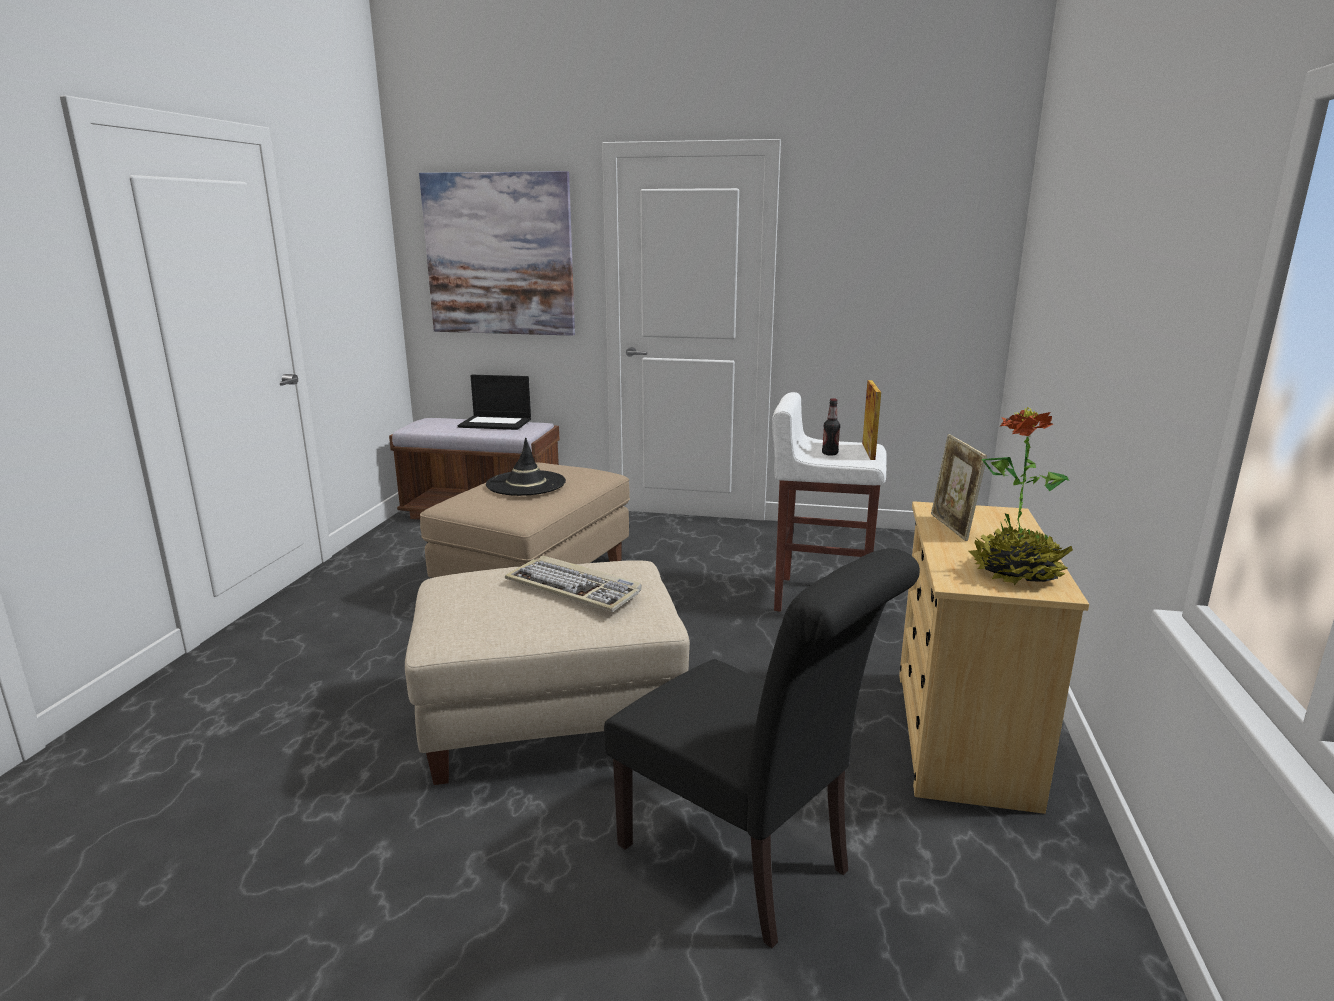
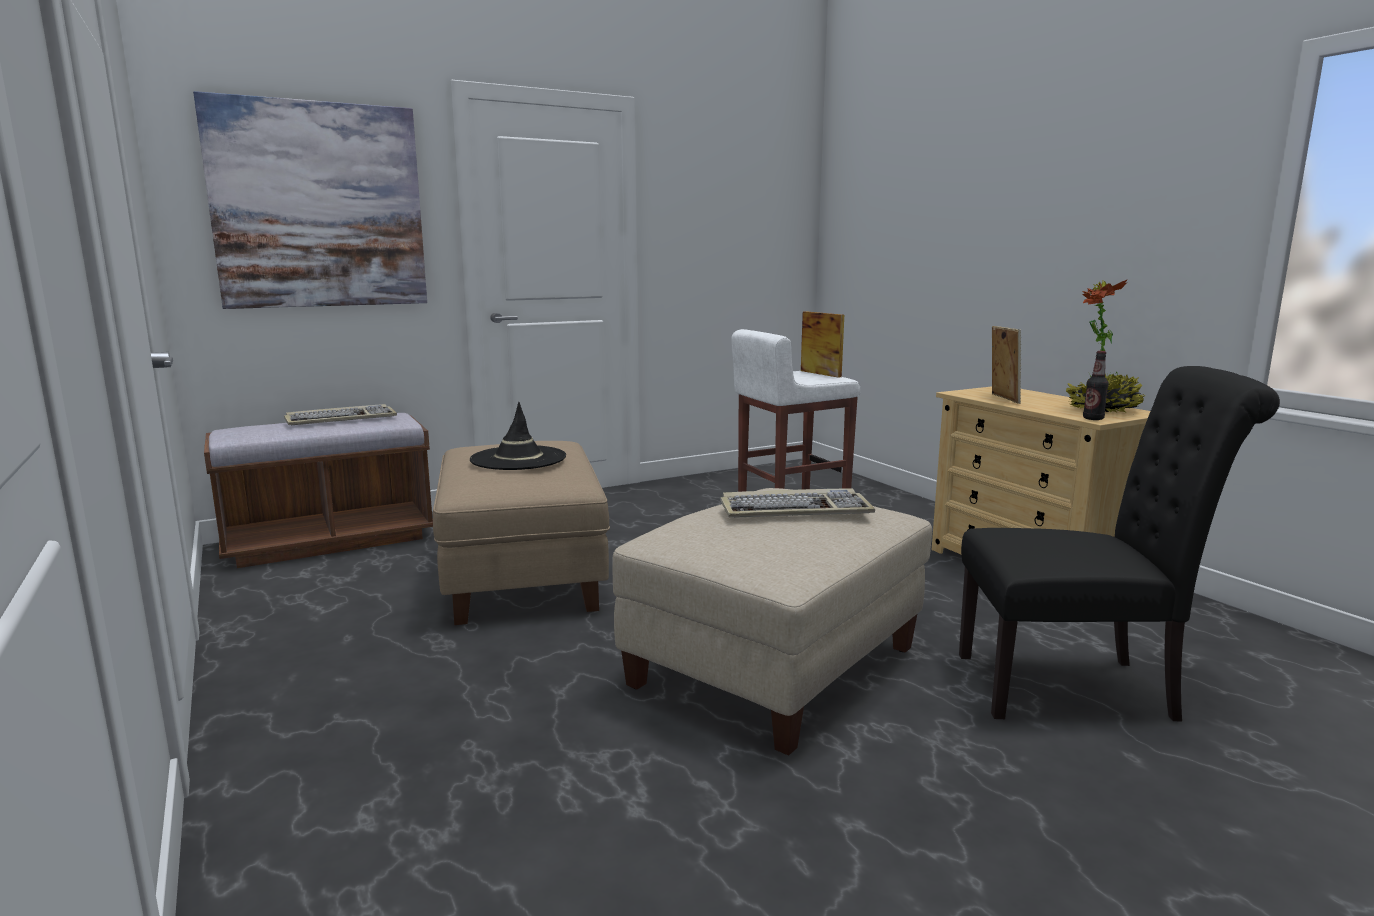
camera: 40 degrees left, 5 degrees down
(496, 423) = (341, 419): laptop -> keyboard
(830, 454) = (802, 378): bottle -> bottle (1093, 418)
(952, 527) = (1002, 399): picture frame -> picture frame turned 135 degrees counterclockwise

